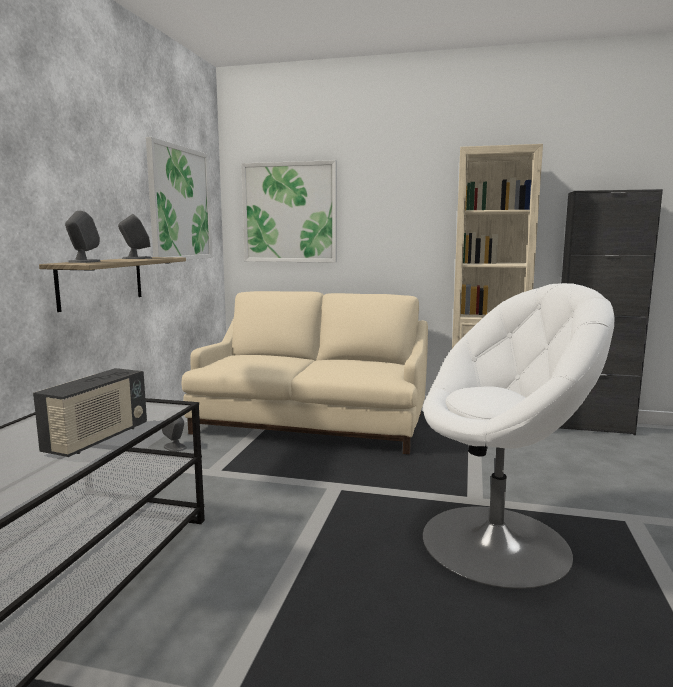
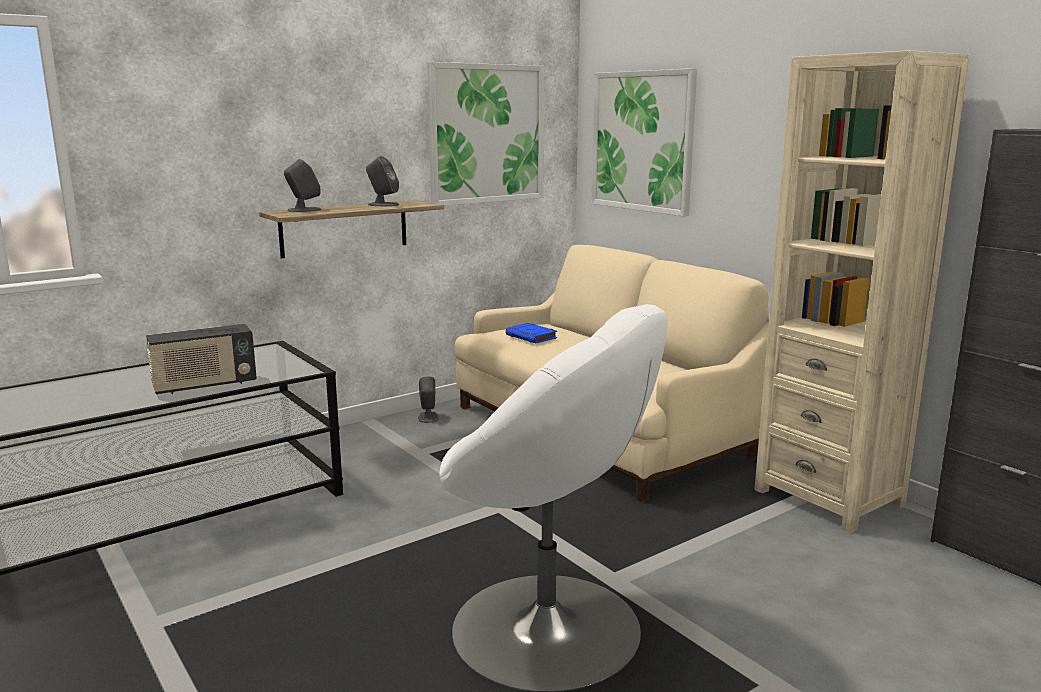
camera: 40 degrees right, 5 degrees up
(256, 361) = (532, 337): none -> blue book

